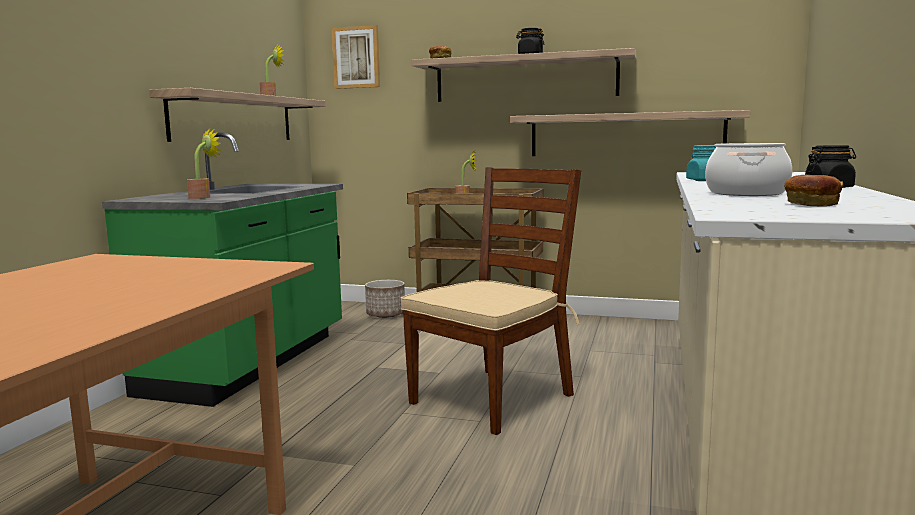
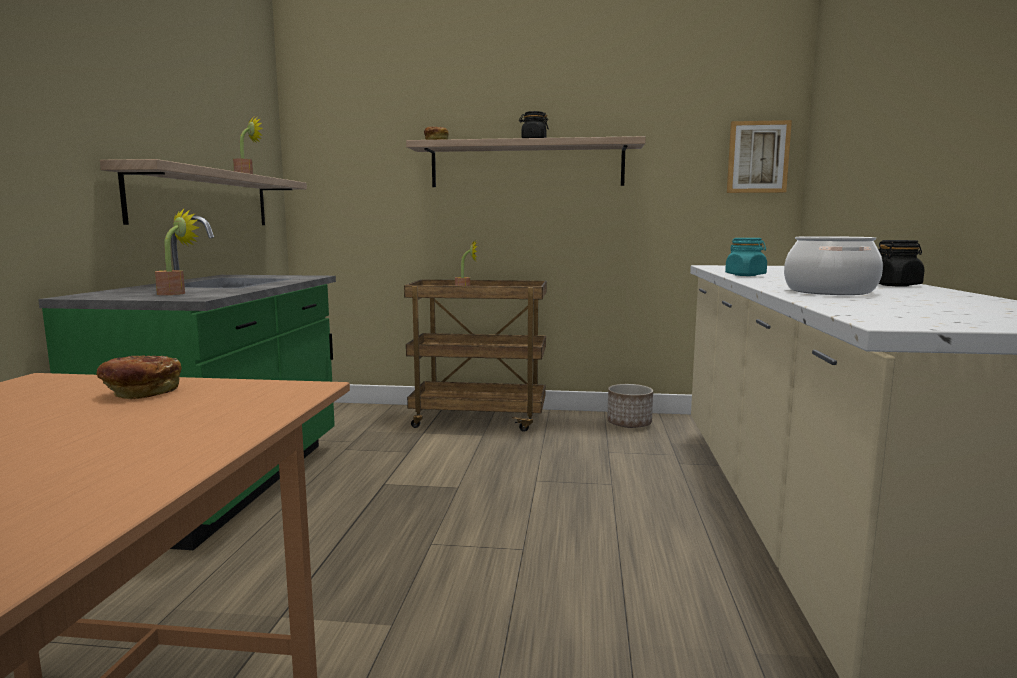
camera: 10 degrees left, 0 degrees up
(356, 57) = (340, 136): picture -> picture (757, 157)
(386, 314) = (377, 417): planter -> planter (629, 423)
(493, 398) = (528, 517): brown chair -> none
(625, 134) = (630, 226): shelf -> none
(811, 204) = (938, 306): bread -> bread (141, 392)

